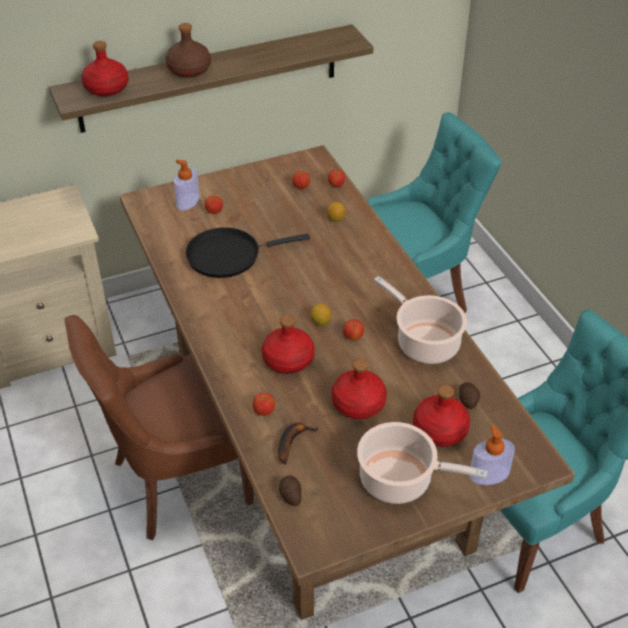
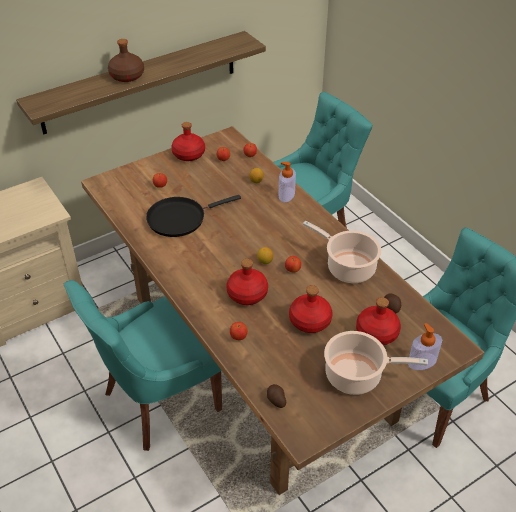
camera: 10 degrees left, 0 degrees up
(107, 88) = (64, 96): red bottle -> red bottle (189, 154)
(178, 481) = (158, 401): brown chair -> turquoise chair
(188, 202) = (137, 180): soap dispenser -> soap dispenser (286, 195)
(292, 442) = (266, 357): banana -> none

